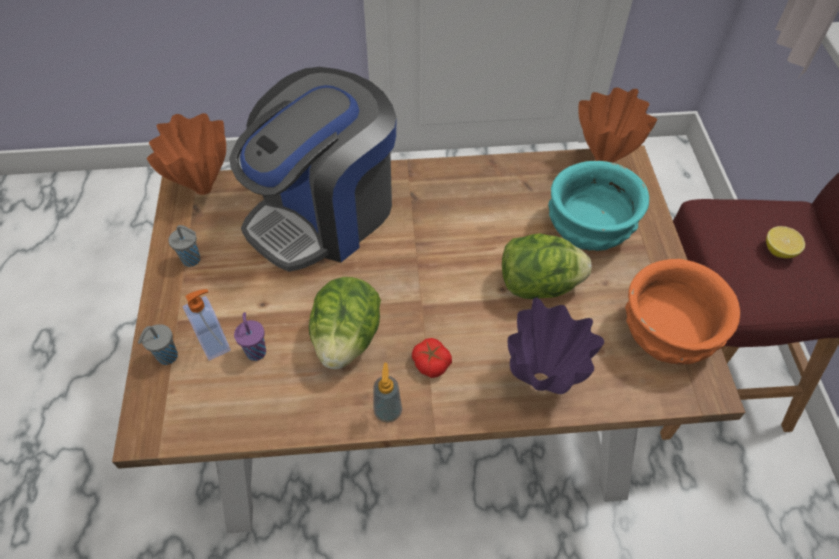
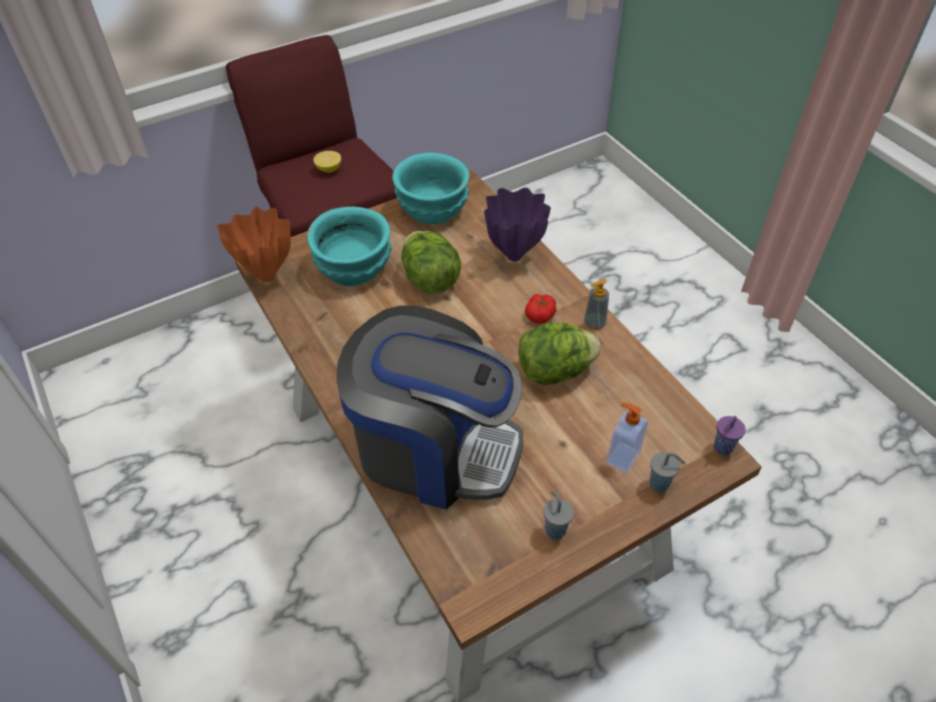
camera: 115 degrees left, 5 degrees down
(205, 188) = (458, 579): orange vase -> none
(256, 351) = (608, 424): purple cup -> purple cup (722, 448)
(669, 332) = (432, 208): orange bowl -> turquoise bowl

